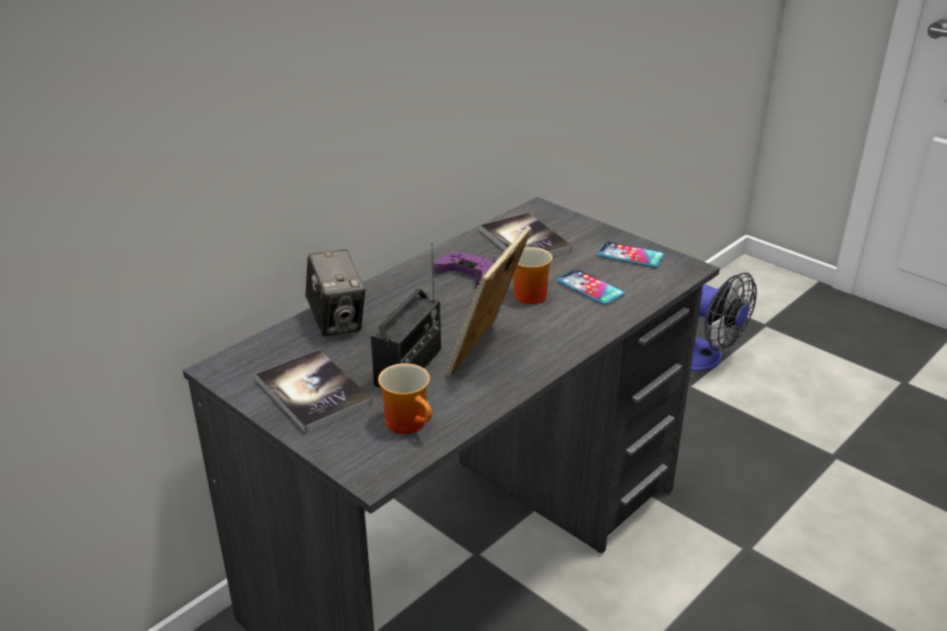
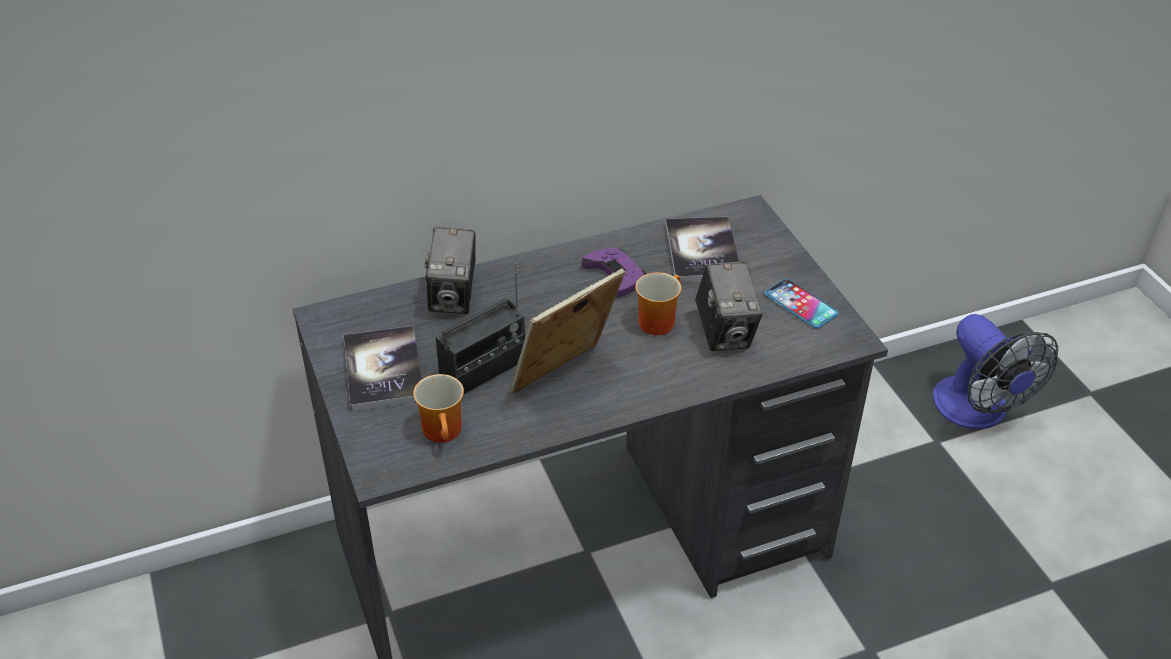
camera: 25 degrees right, 10 degrees up
(590, 288) = (725, 333): phone -> camera

